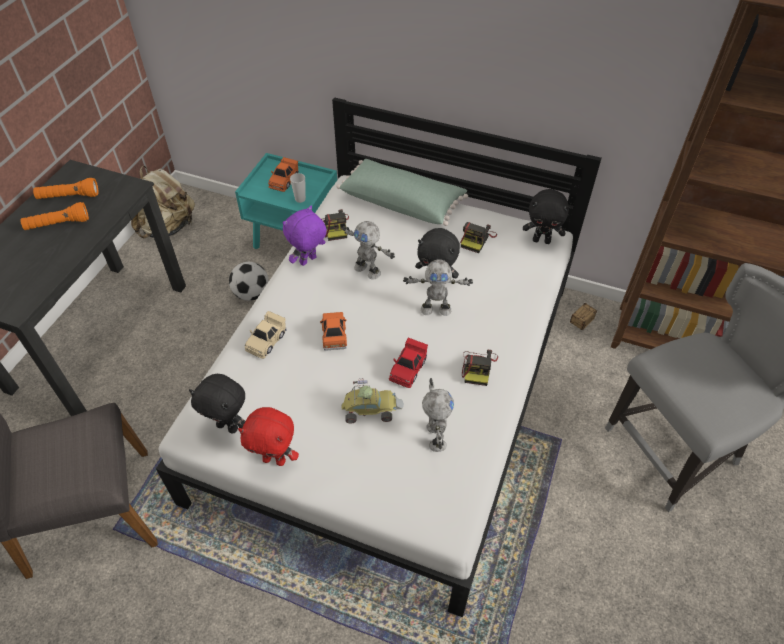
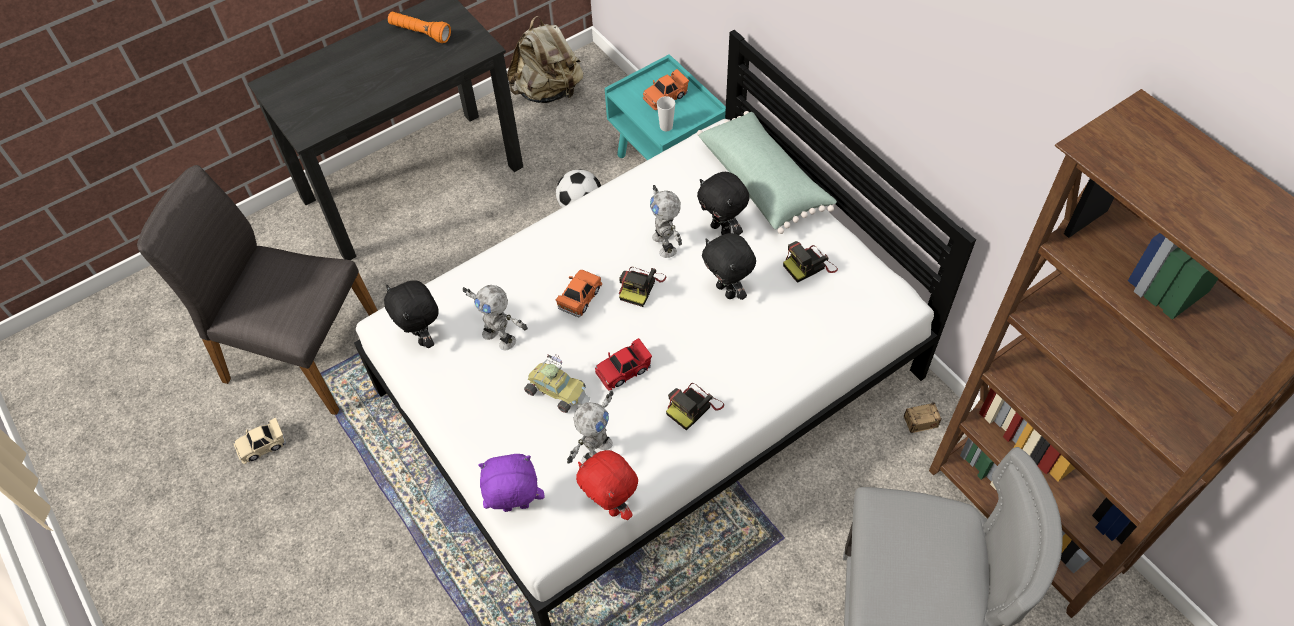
camera: 35 degrees right, 5 degrees up
(58, 224) = (392, 60): orange flashlight -> none
(266, 340) = (513, 270): beige toy car -> beige toy car (262, 445)
(275, 459) = (440, 390): red plush toy -> red plush toy (611, 505)
(308, 261) = (614, 205): purple plush toy -> purple plush toy (515, 508)
(335, 227) = (669, 179): camera -> camera (640, 286)
(435, 309) = (700, 322): toy robot -> toy robot (500, 337)
(541, 240) = (884, 303): black plush toy -> black plush toy (722, 229)

